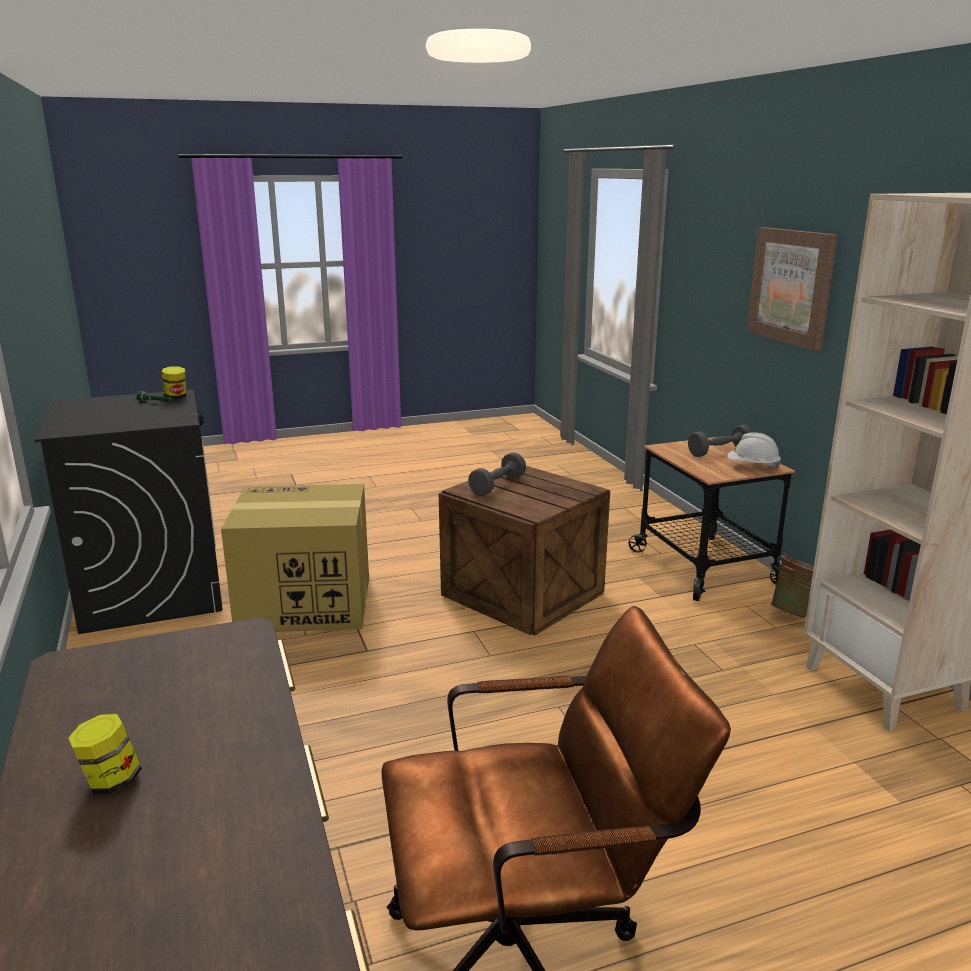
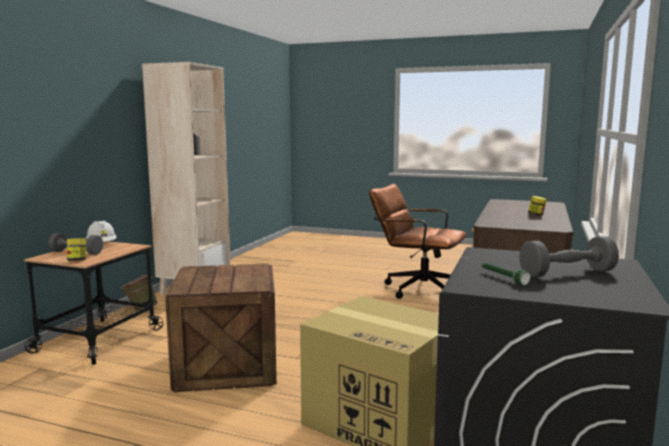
camera: 140 degrees left, 10 degrees down
(176, 397) = (472, 281): jar -> jar (77, 260)
(497, 485) = (230, 283): grey dumbbell -> grey dumbbell (567, 273)
(792, 286) = (46, 122): picture -> none

